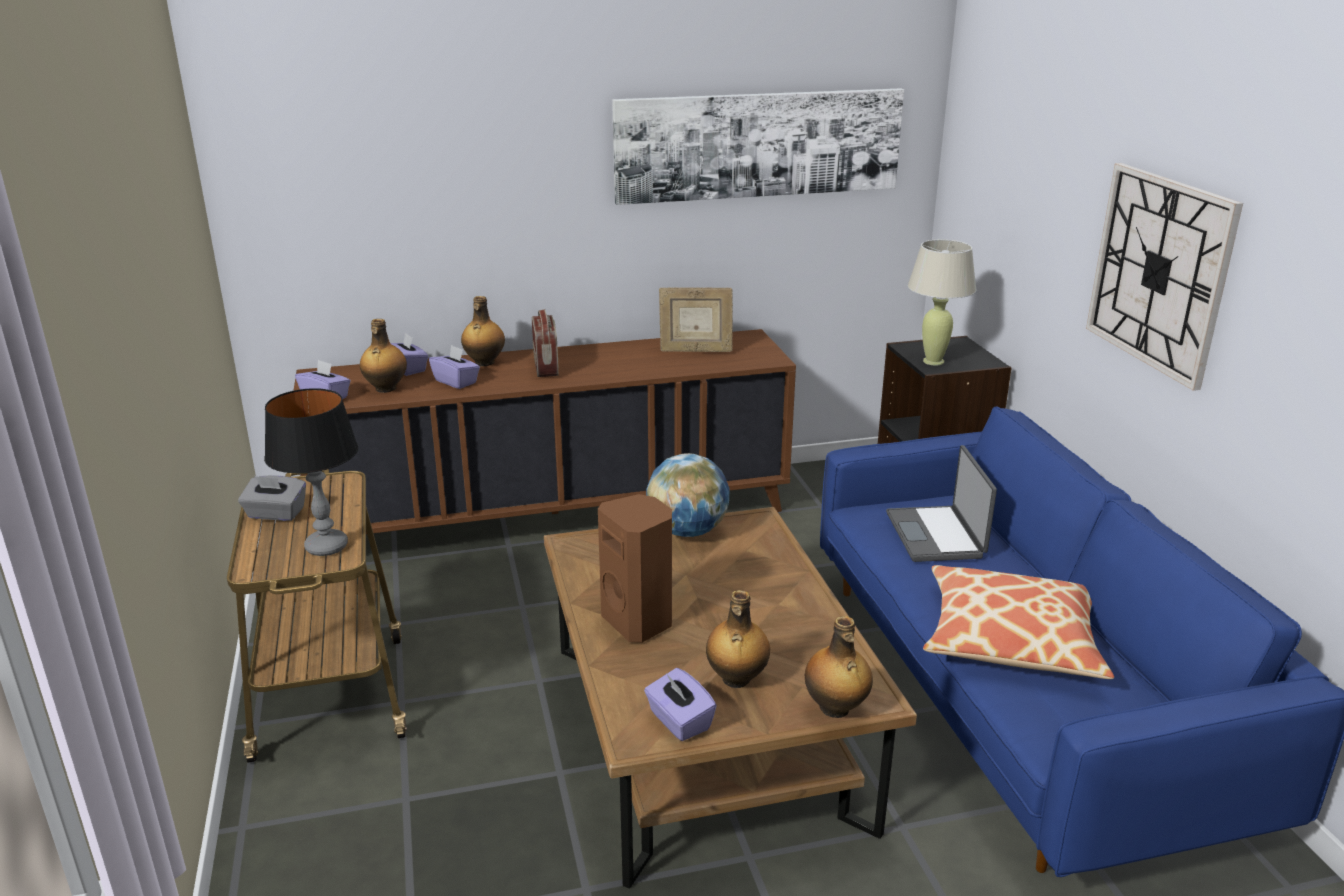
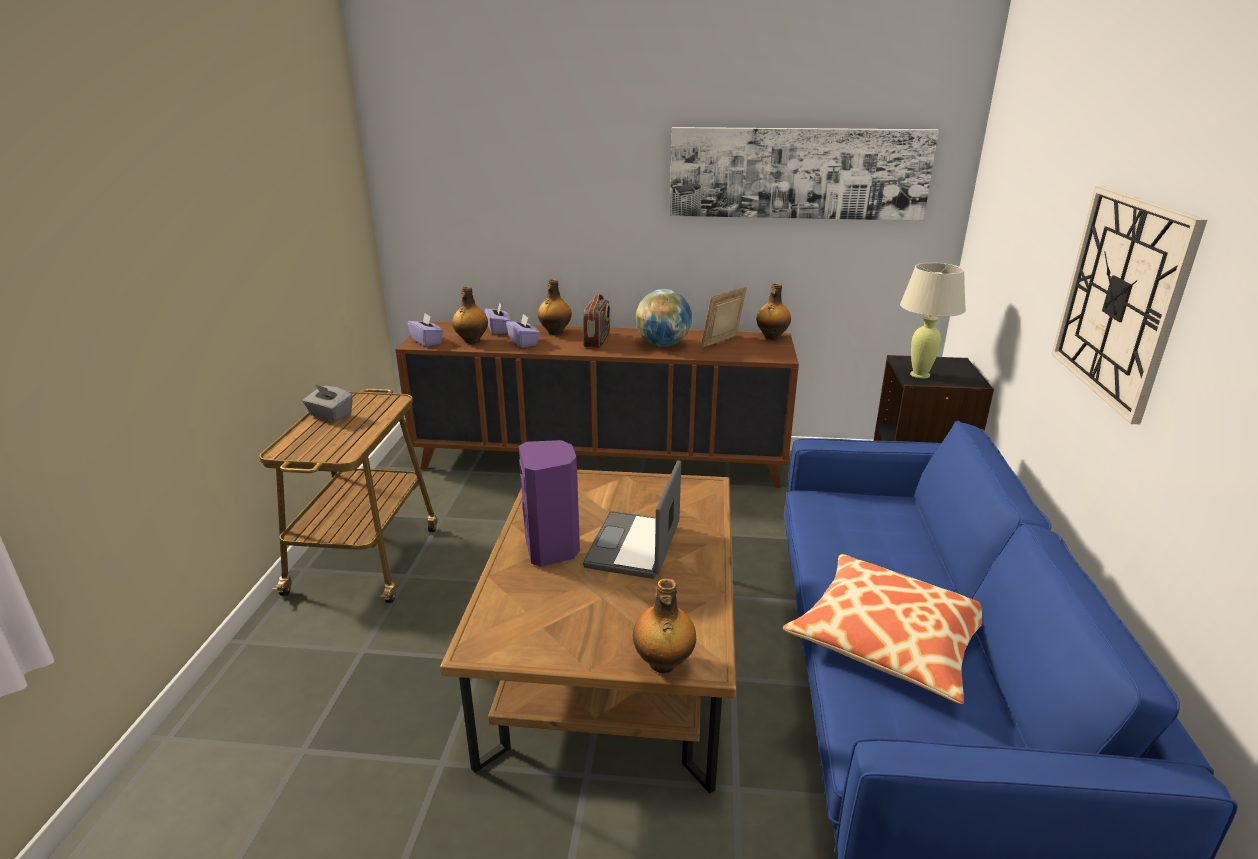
camera: 20 degrees right, 0 degrees up
(326, 547) = (342, 444): table lamp -> none
(639, 621) = (553, 549): brown speaker -> purple speaker
(679, 721) = (522, 640): purple tissue box -> none
(687, 531) = (643, 484): globe -> globe (663, 344)
(695, 351) = (722, 343): picture frame -> picture frame turned 105 degrees clockwise
(736, 679) = (596, 616): bottle -> bottle (771, 337)
(936, 535) = (871, 529): laptop -> laptop (635, 546)

